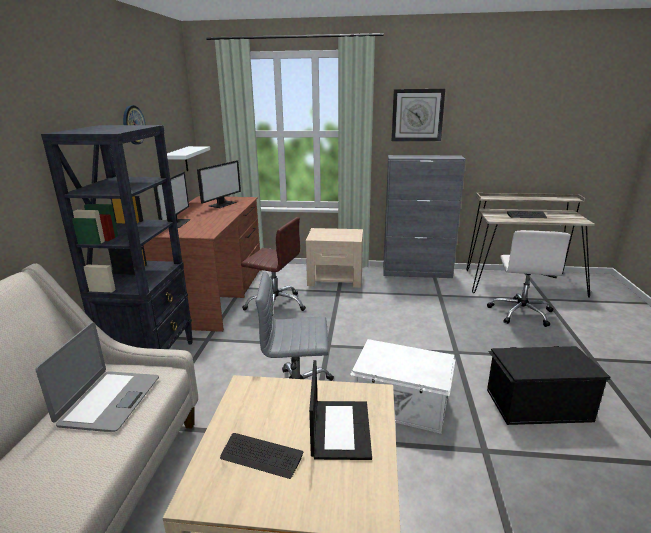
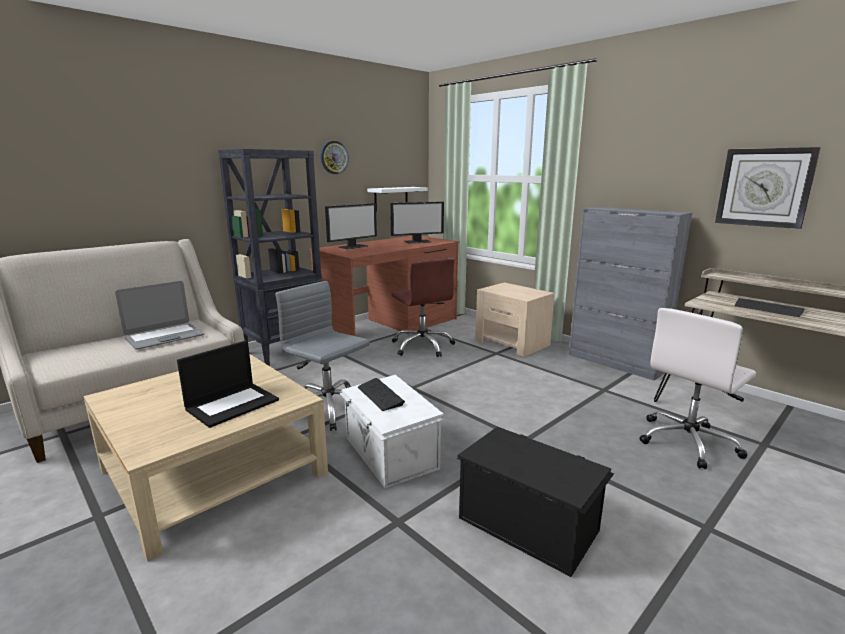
camera: 40 degrees right, 5 degrees down
(261, 456) = (168, 395): keyboard -> keyboard (380, 395)
(417, 115) = (637, 157): wall clock -> wall clock (764, 187)

